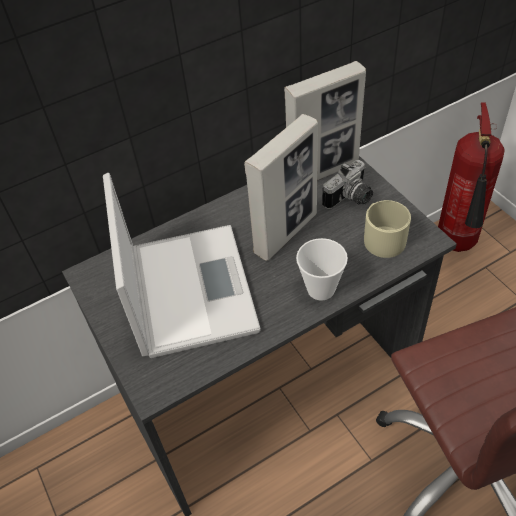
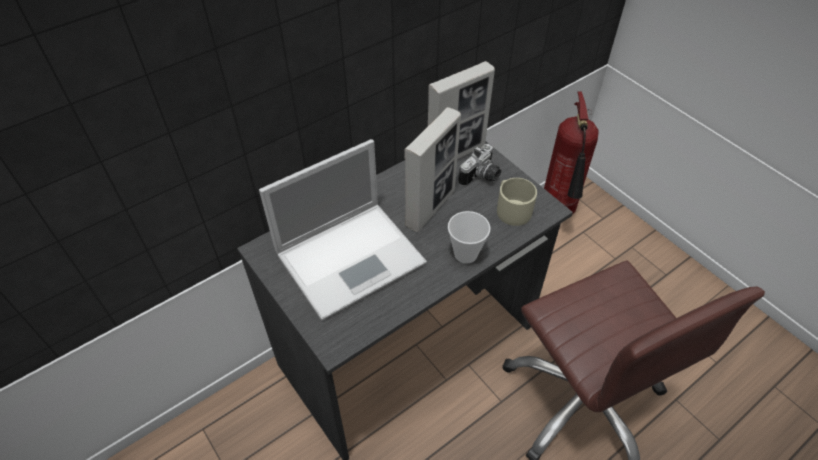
camera: 10 degrees left, 0 degrees up
(188, 287) = (352, 257): laptop -> laptop turned 75 degrees clockwise

